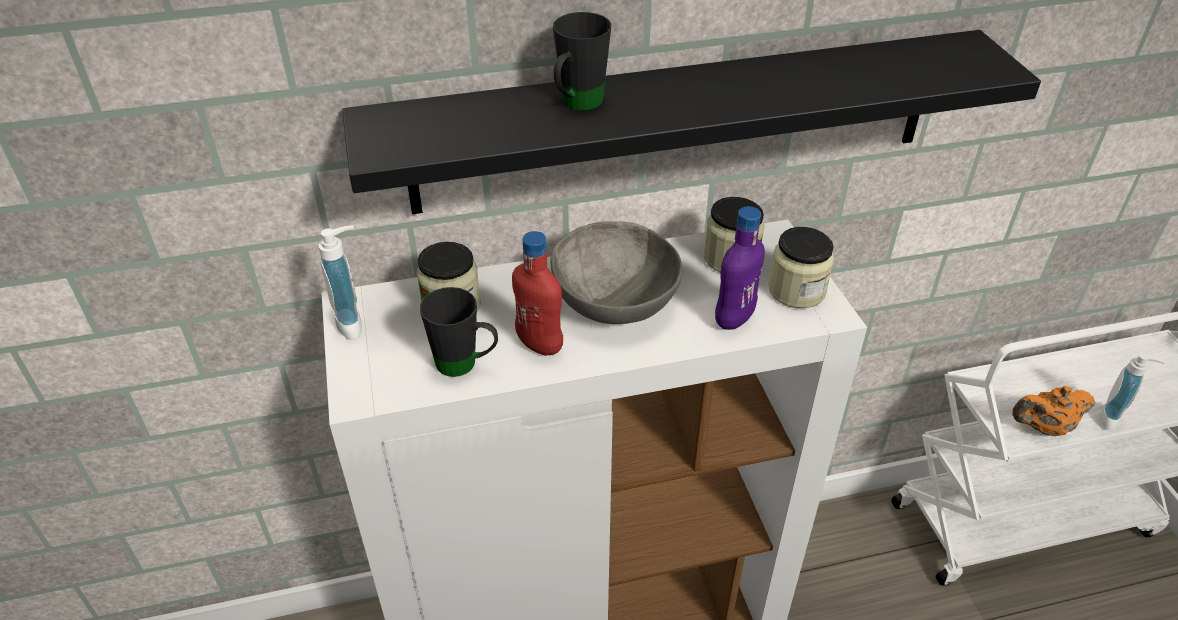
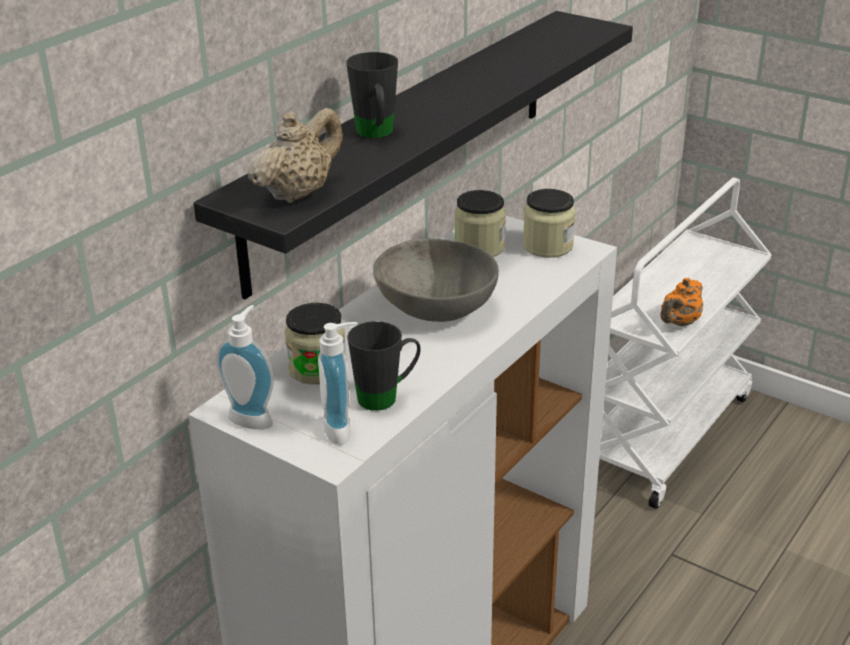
camera: 40 degrees left, 10 degrees down
(422, 137) = (298, 193): none -> beige teapot
(539, 344) = (422, 358): red bottle -> none
(734, 318) = (531, 280): purple bottle -> none
(1113, 419) = (711, 297): soap dispenser -> soap dispenser (343, 429)

